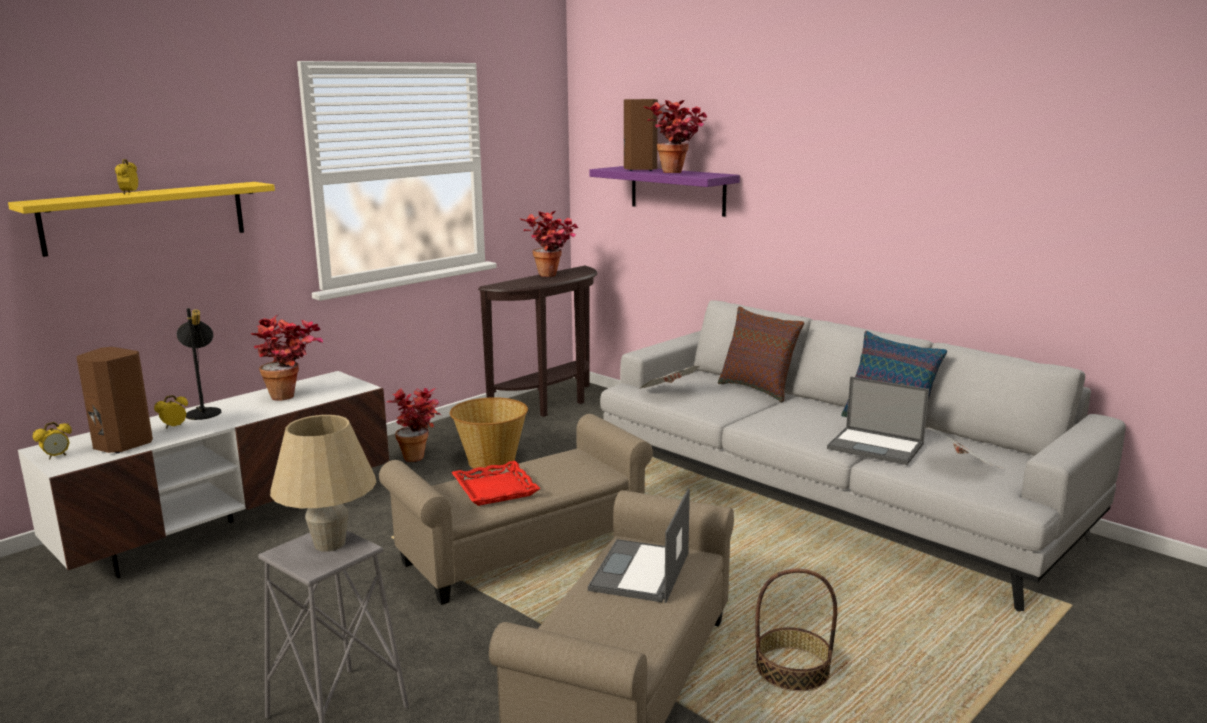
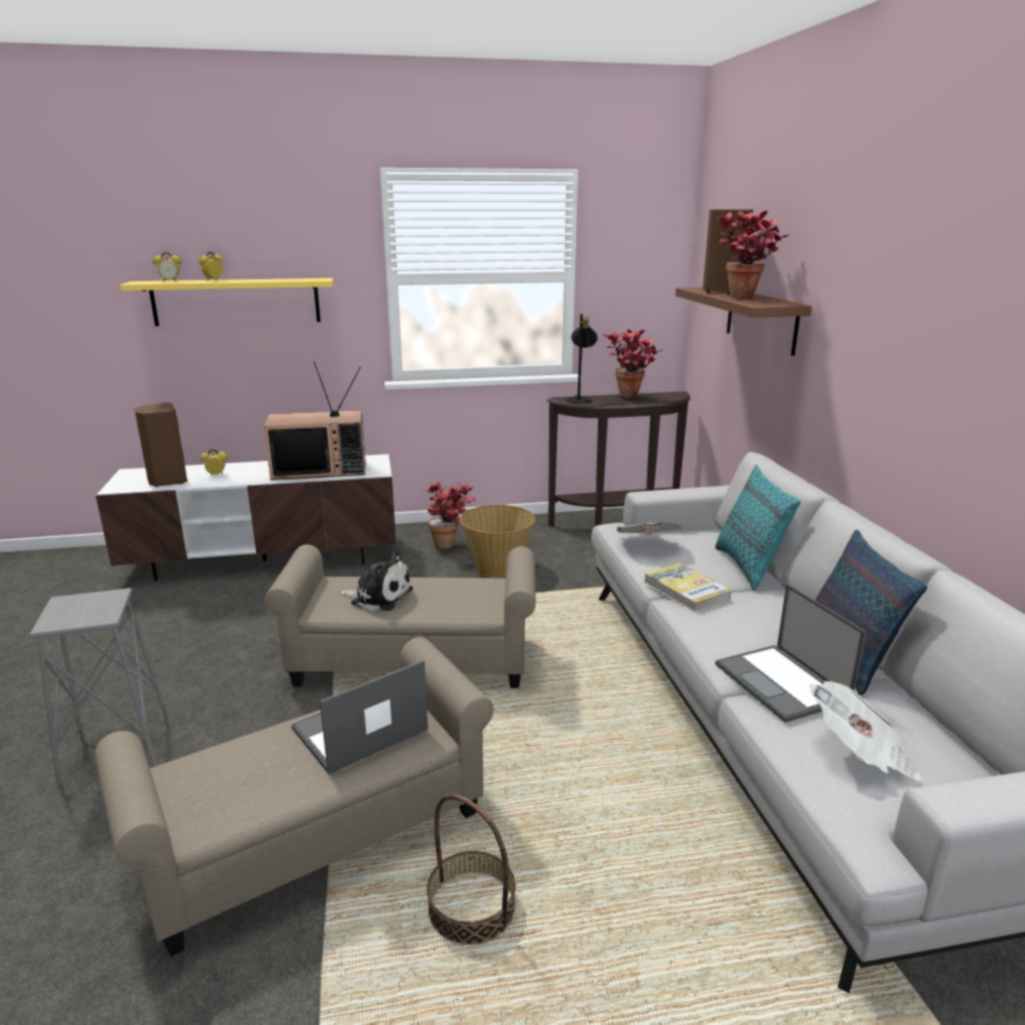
camera: 35 degrees right, 5 degrees up
(56, 456) = (125, 480): alarm clock -> alarm clock (170, 281)
(204, 411) = (253, 467): black table lamp -> black table lamp (580, 399)
(292, 397) = (321, 469): potted plant -> television
(330, 544) = (95, 606): beige table lamp -> none
(494, 489) = (379, 596): red tray -> plush toy
(677, 190) = (761, 319): purple shelf -> brown shelf
(742, 413) = (686, 590): none -> book
(757, 390) = (748, 568): brown pillow -> turquoise pillow

